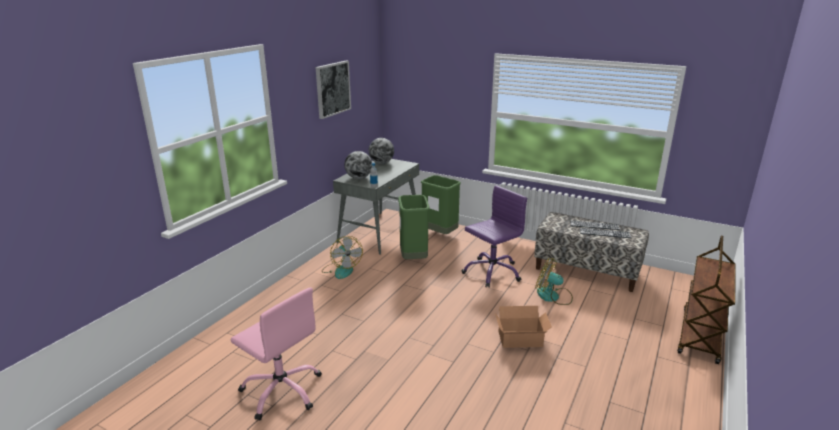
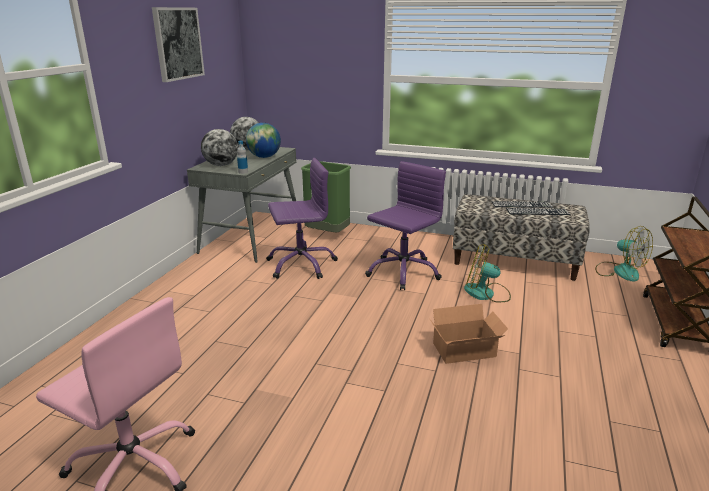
camera: 10 degrees left, 0 degrees up
(341, 270) = (208, 285): fan -> fan (619, 271)
(393, 171) = (264, 157): none -> globe
(414, 259) = (301, 264): green trash can -> purple office chair

